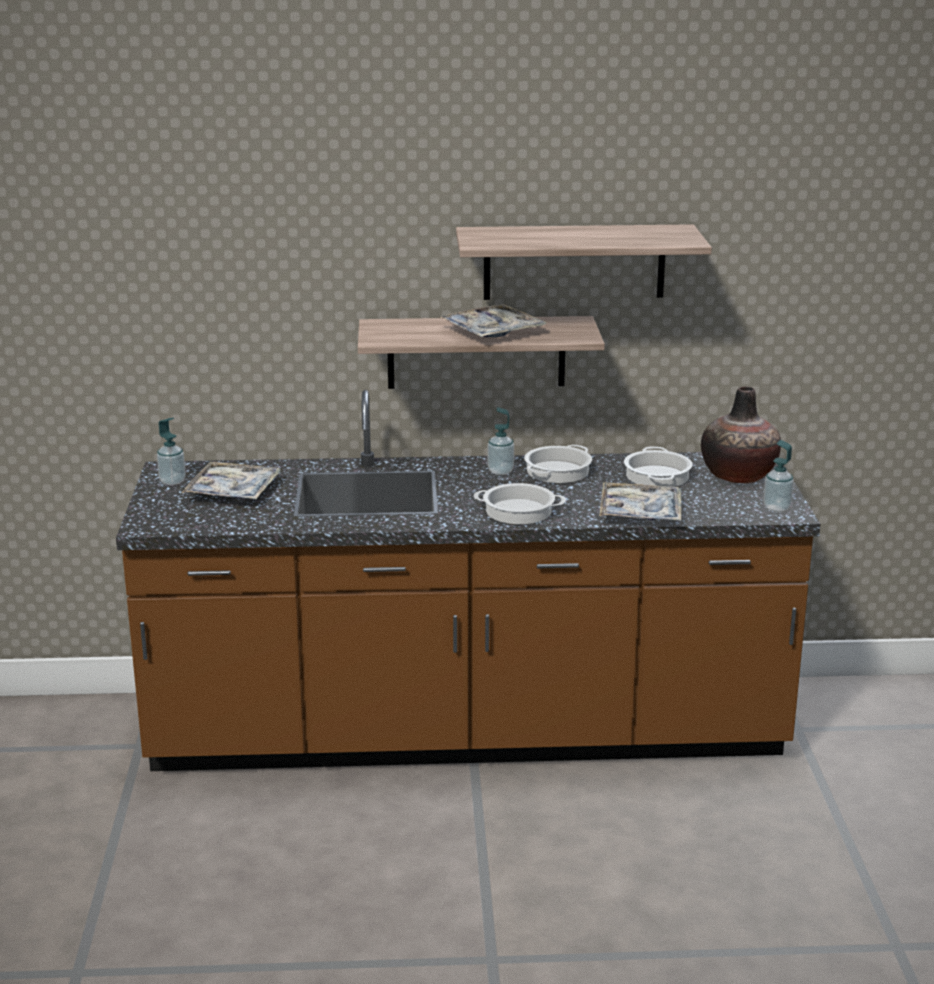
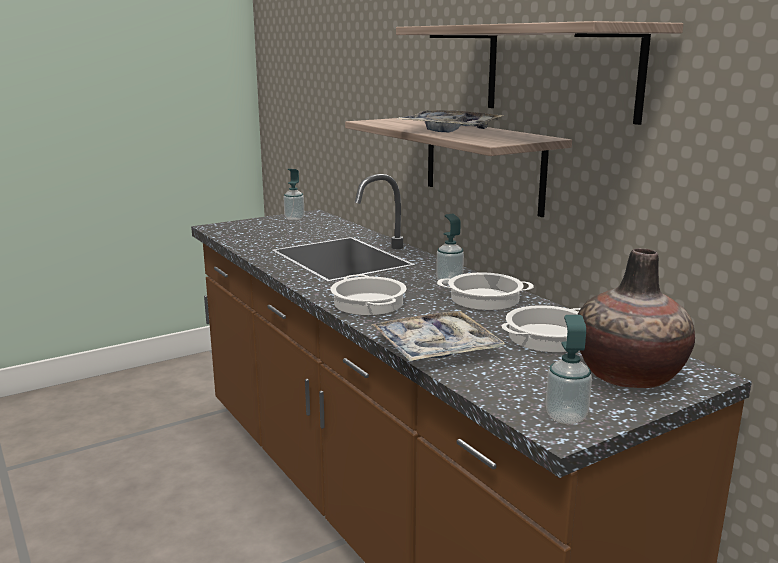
camera: 60 degrees right, 5 degrees down
(233, 491) = (296, 231): tray -> none

